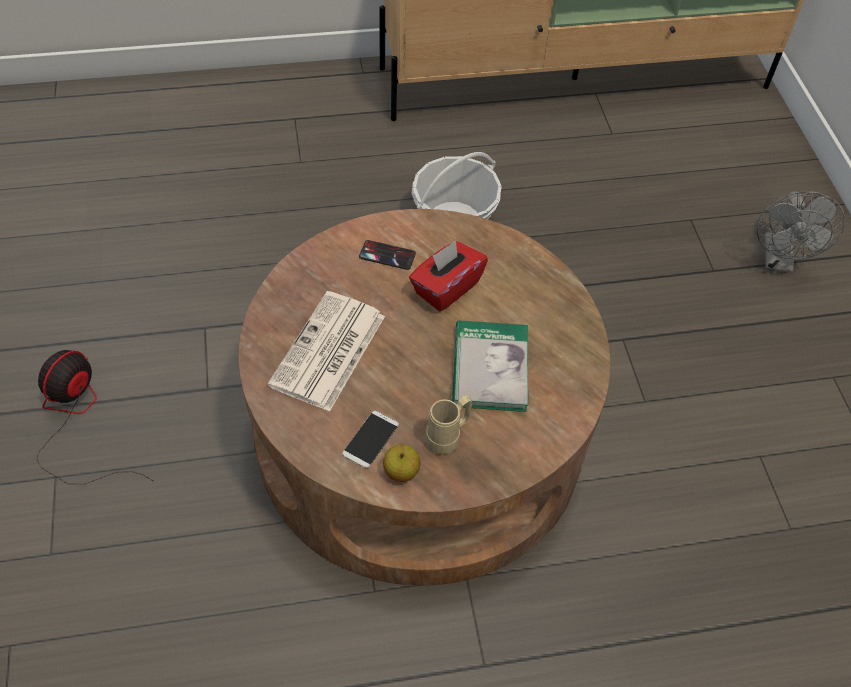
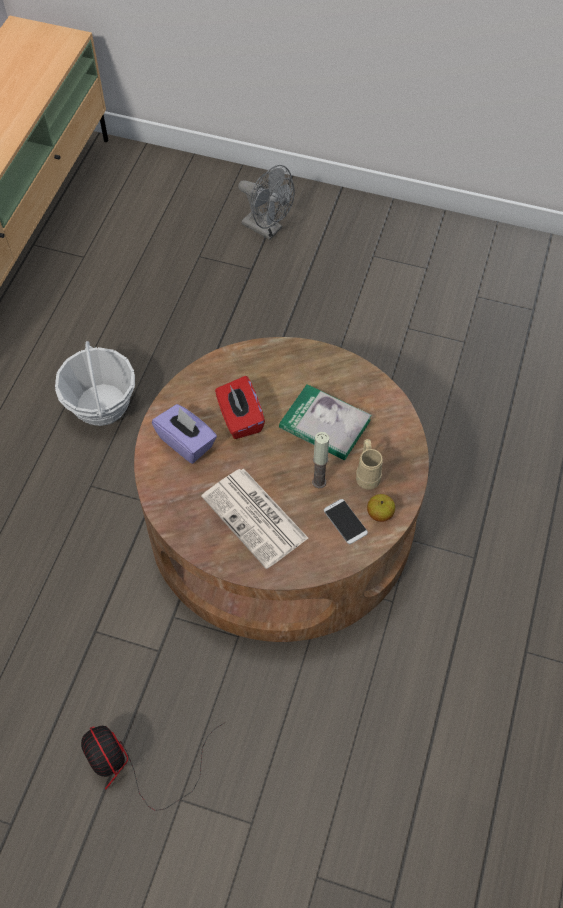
camera: 60 degrees left, 5 degrees up
(387, 255) = (186, 442): phone -> purple tissue box
(409, 393) = (319, 482): none -> candle

